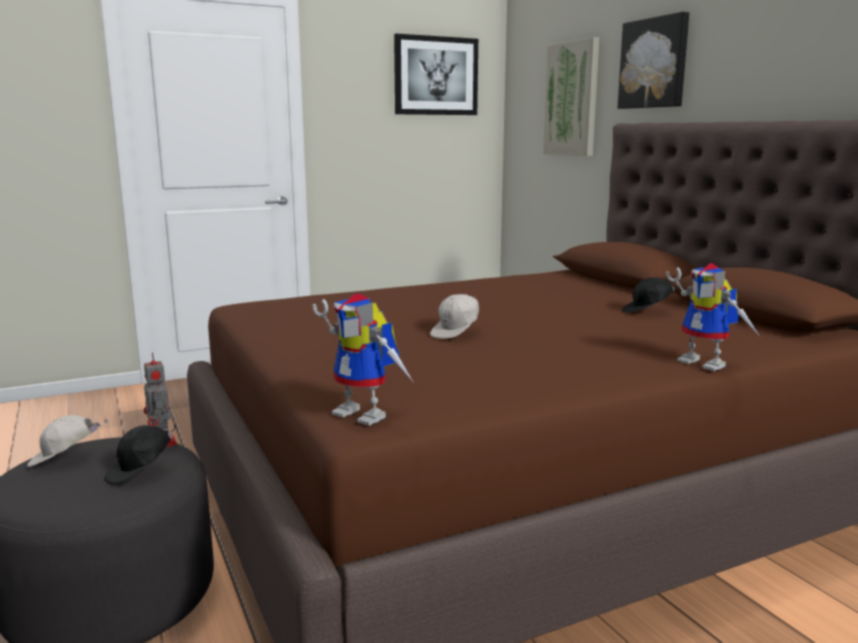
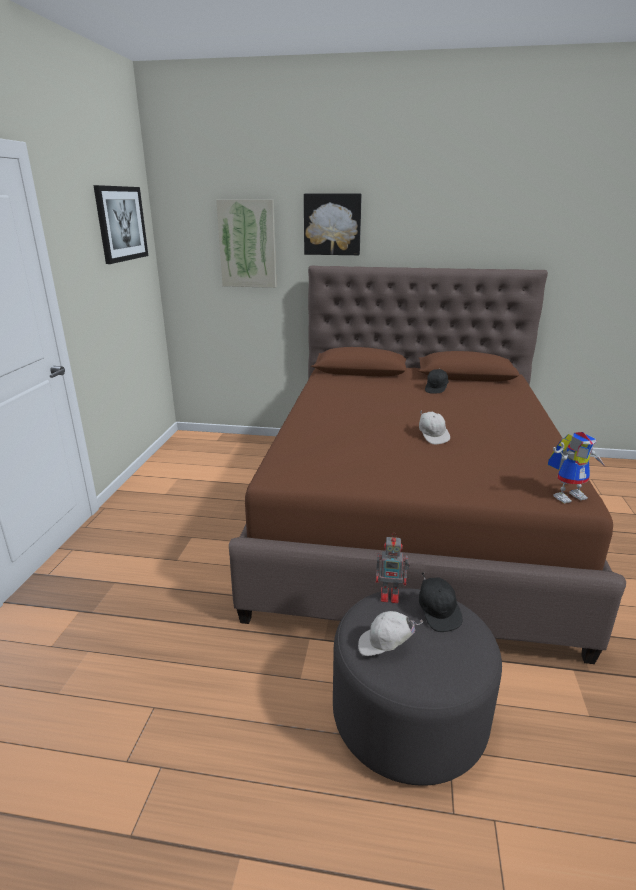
camera: 55 degrees left, 10 degrees up
(65, 459) = (385, 646): white cap -> white cap turned 75 degrees clockwise
(708, 363) = (534, 409): toy robot -> none

